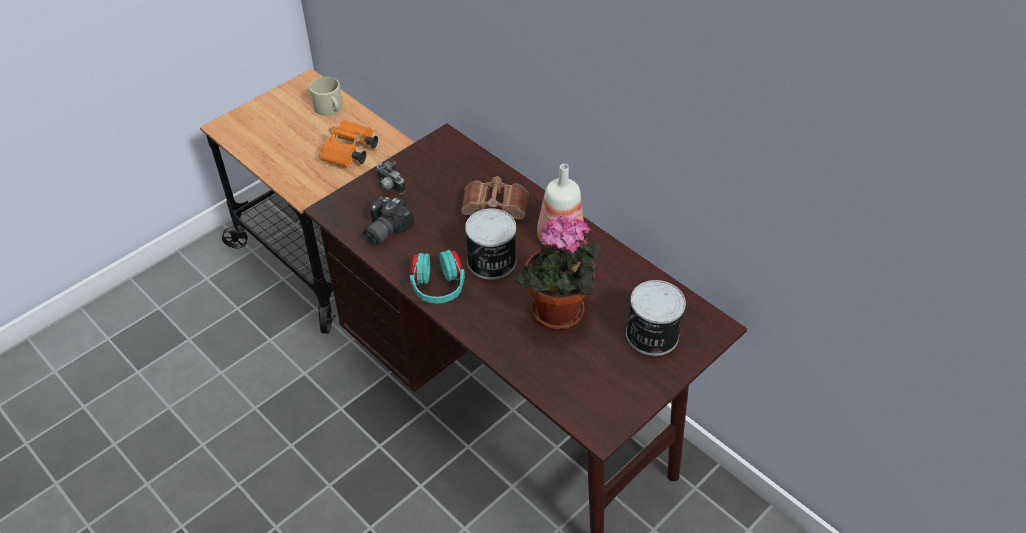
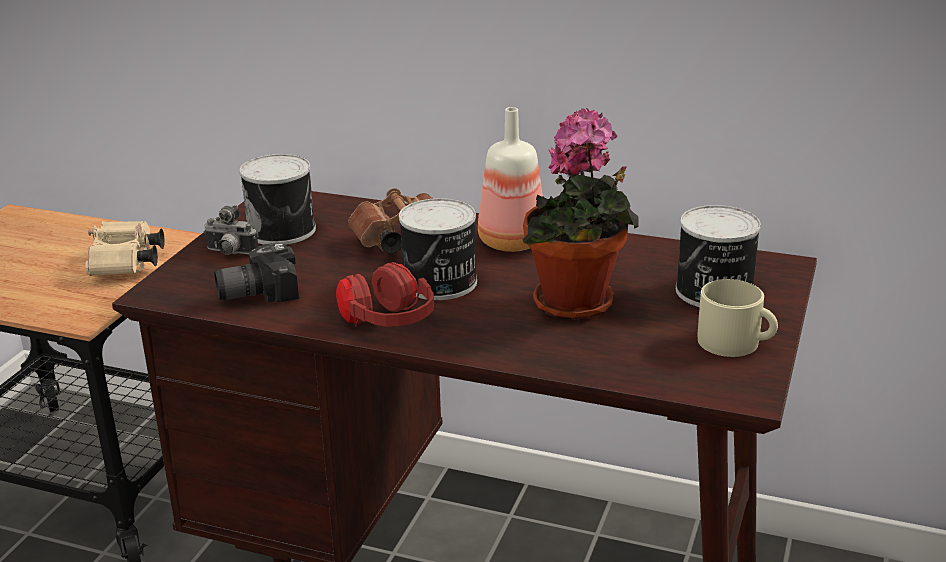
camera: 25 degrees left, 20 degrees down
(330, 108) = (64, 232): beige mug -> beige mug (736, 343)
(349, 154) = (126, 265): orange binoculars -> beige binoculars
(383, 230) = (256, 292): camera -> camera turned 60 degrees clockwise
(431, 175) = (283, 230): none -> can
(438, 288) = (388, 325): turquoise headphones -> red headphones

